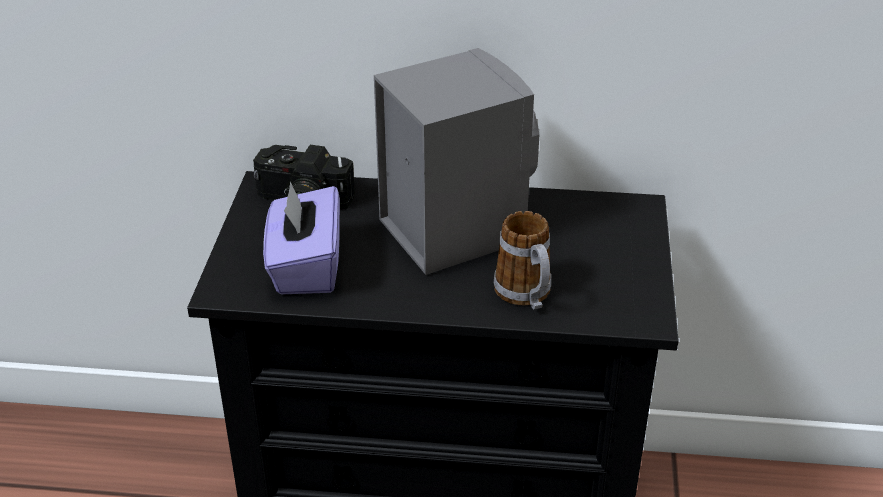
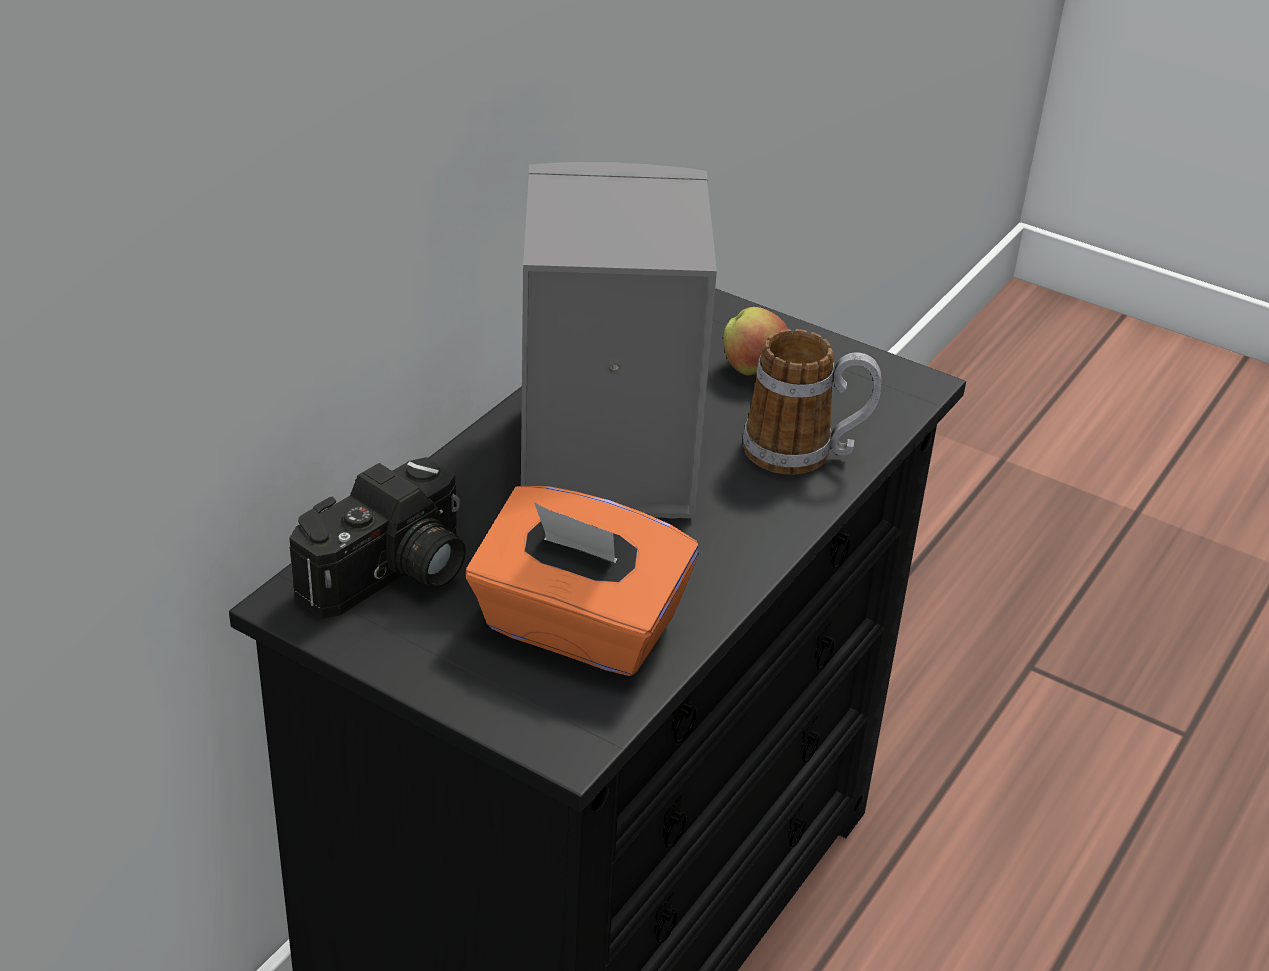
camera: 65 degrees left, 0 degrees up
(305, 267) = (578, 628): purple tissue box -> orange tissue box
(592, 253) = (752, 370): none -> apple

